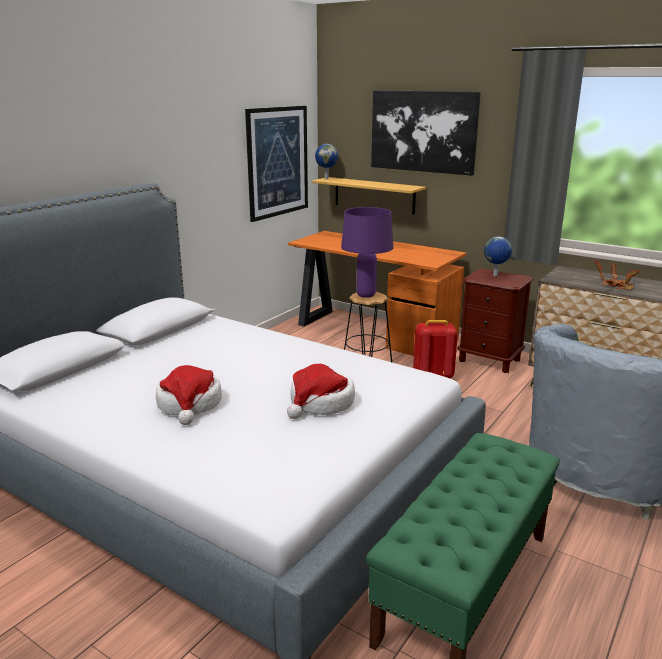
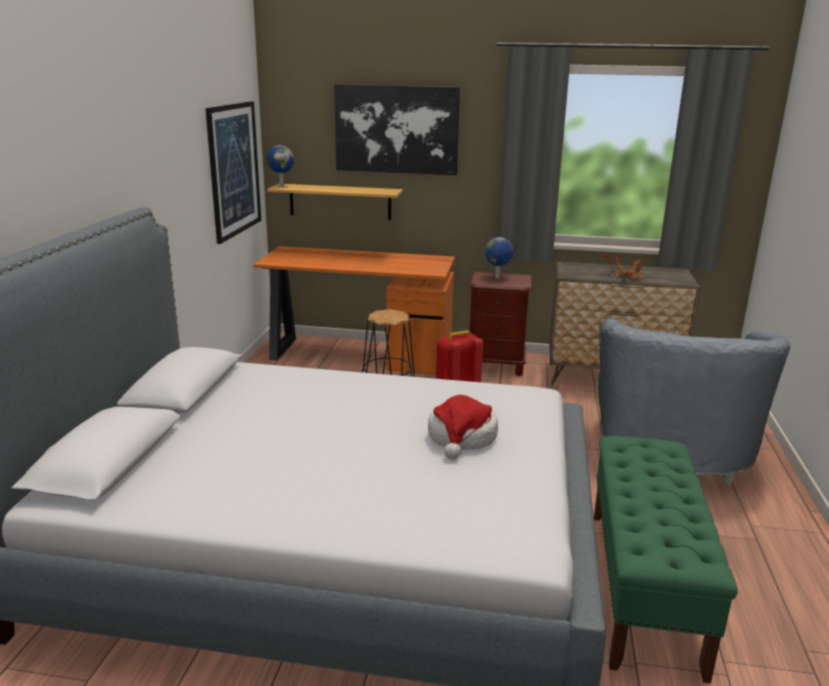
camera: 25 degrees left, 0 degrees up
(189, 404) = (327, 468): hat -> none
(365, 295) = (384, 315): purple table lamp -> none

